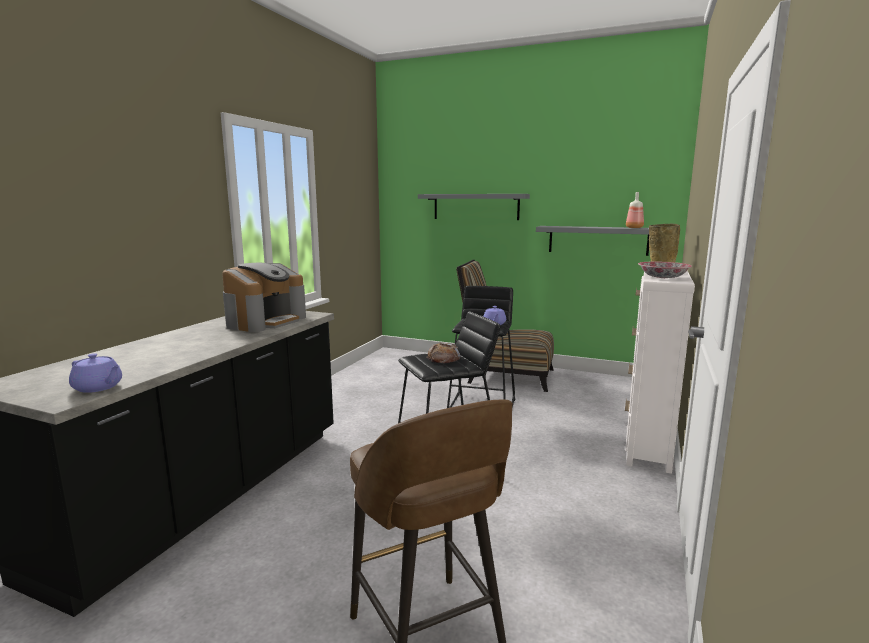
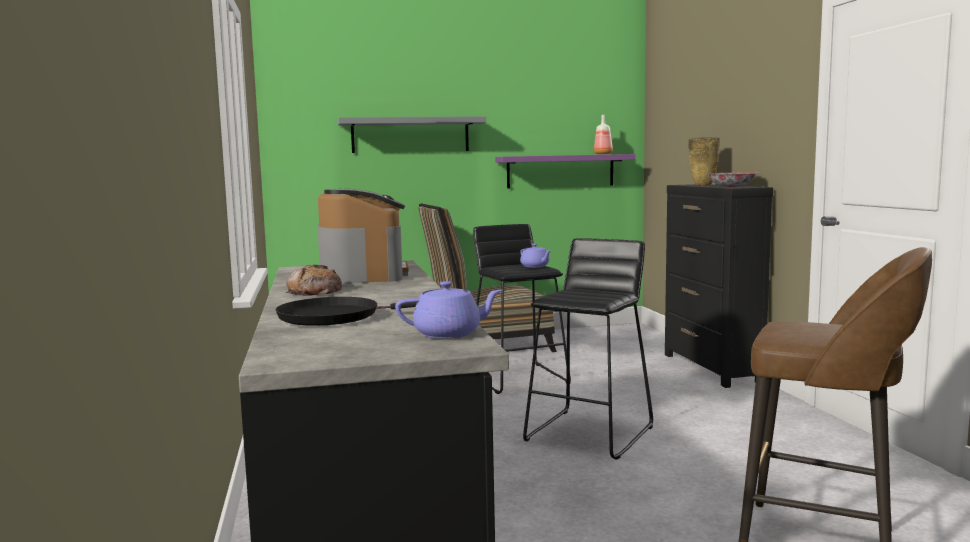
camera: 35 degrees left, 5 degrees down
(121, 357) = (336, 317): none -> black frying pan
(443, 358) = (583, 293): bread -> bread (315, 291)
(598, 240) = (560, 171): grey shelf -> purple shelf
(648, 442) = (711, 368): white dresser -> black dresser

